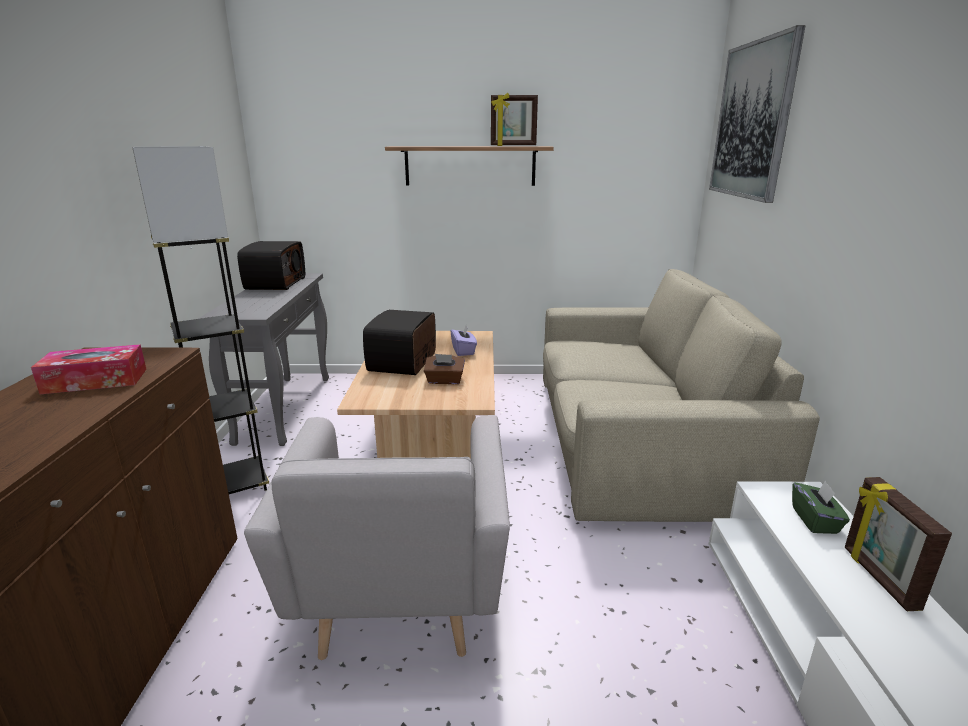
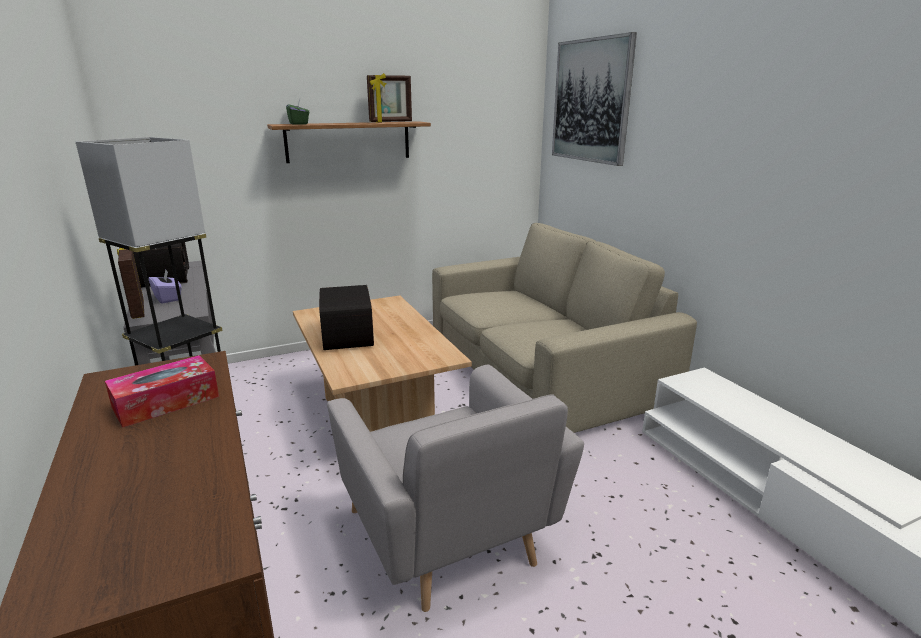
camera: 25 degrees left, 0 degrees up
(444, 381) = (404, 346): brown tissue box -> none
(463, 351) = (393, 317): purple tissue box -> purple tissue box (168, 298)
(815, 520) = (720, 393): green tissue box -> green tissue box (299, 124)
(878, 578) = (777, 419): picture frame -> picture frame (137, 309)

